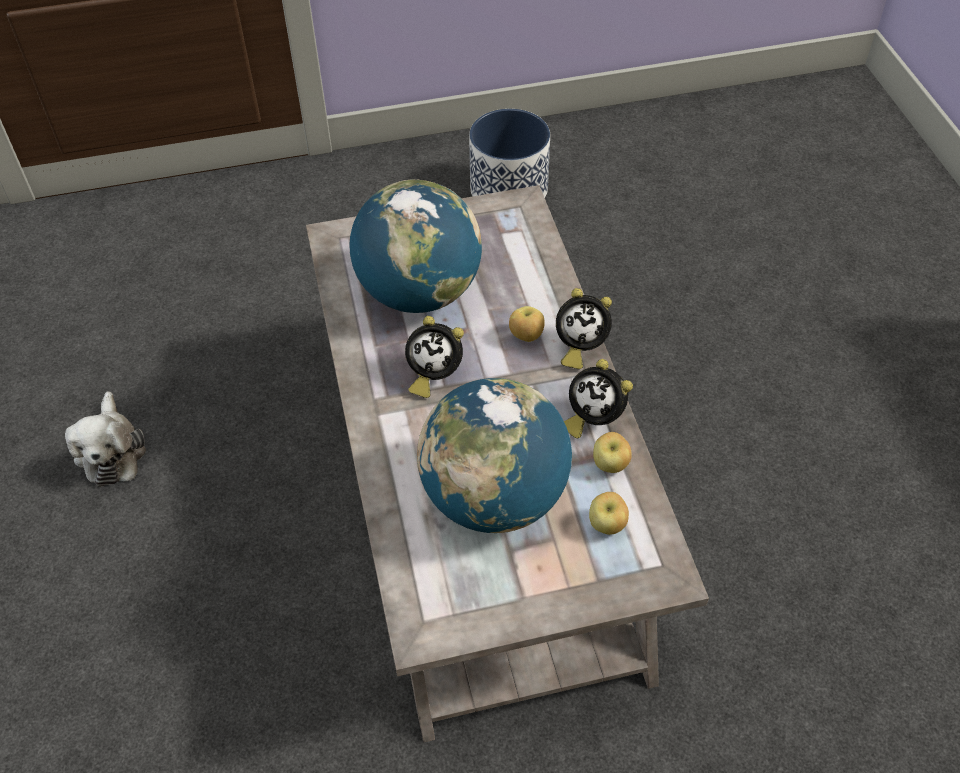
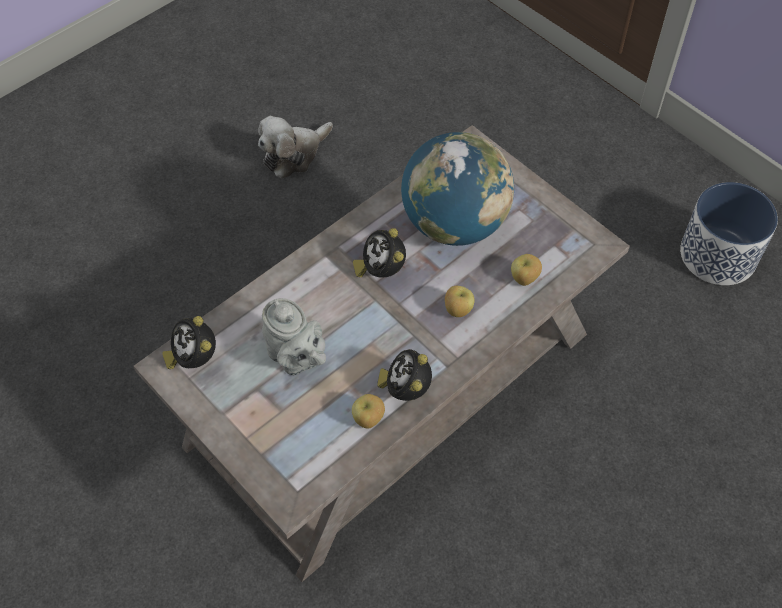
camera: 60 degrees right, 5 degrees up
(494, 497) = (296, 358): globe -> grey teapot
(579, 347) = (470, 350): alarm clock -> alarm clock (194, 358)
(607, 525) = (312, 440): apple -> apple (524, 279)

